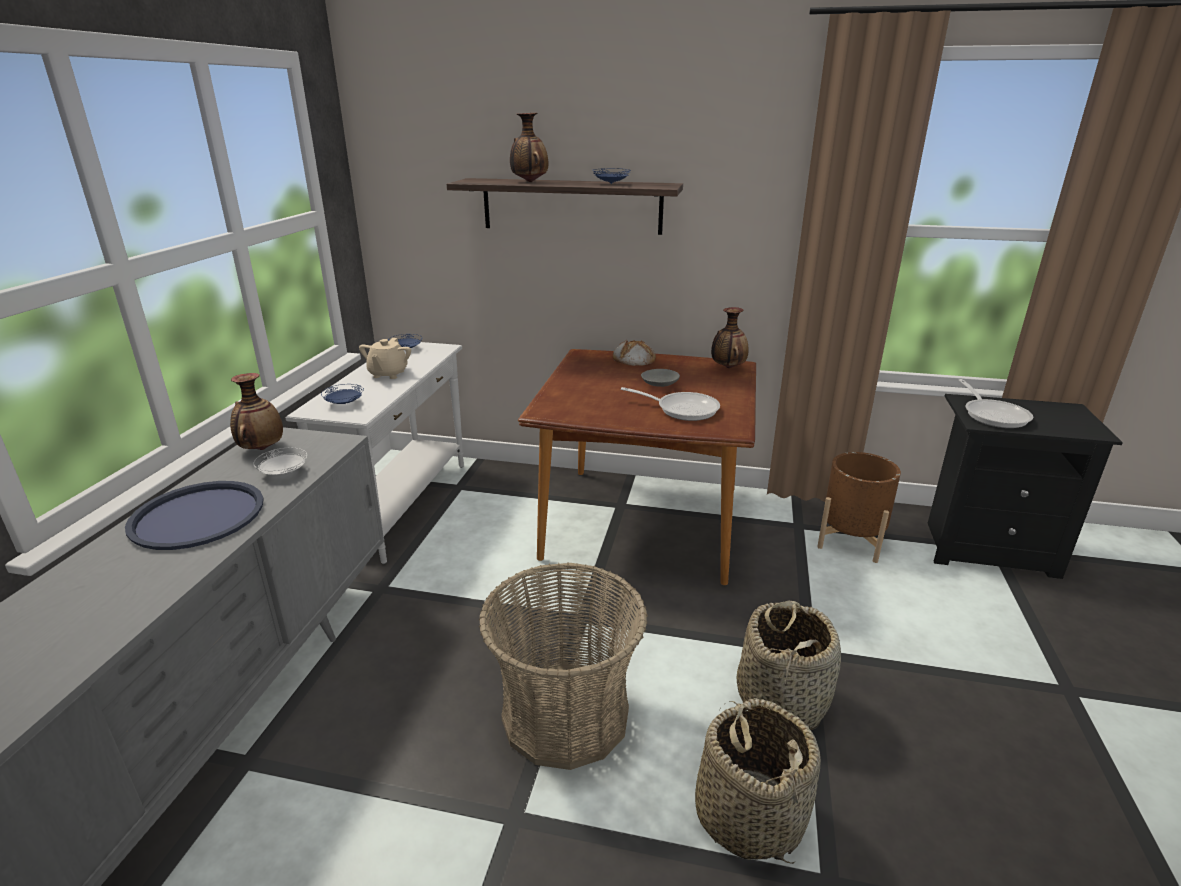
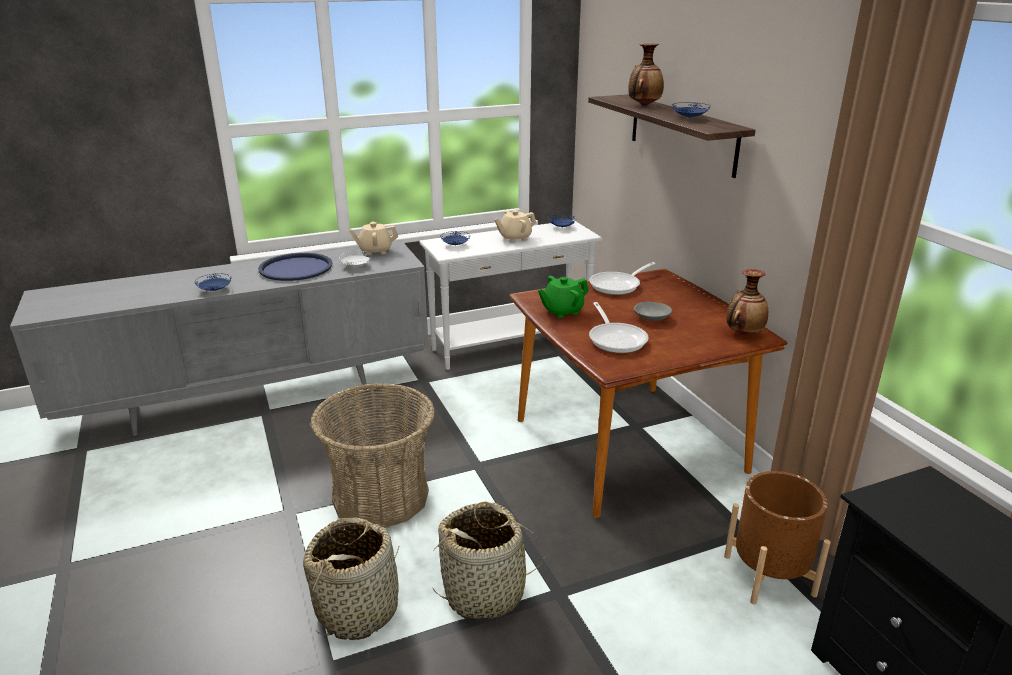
camera: 55 degrees right, 0 degrees up
(135, 609) = (215, 290): none -> blue plate
(261, 449) = (375, 251): vase -> beige teapot
(596, 410) = (562, 311): none -> green teapot
(633, 359) = (687, 294): bread -> none
(993, 415) = (918, 507): frying pan -> frying pan (618, 285)

